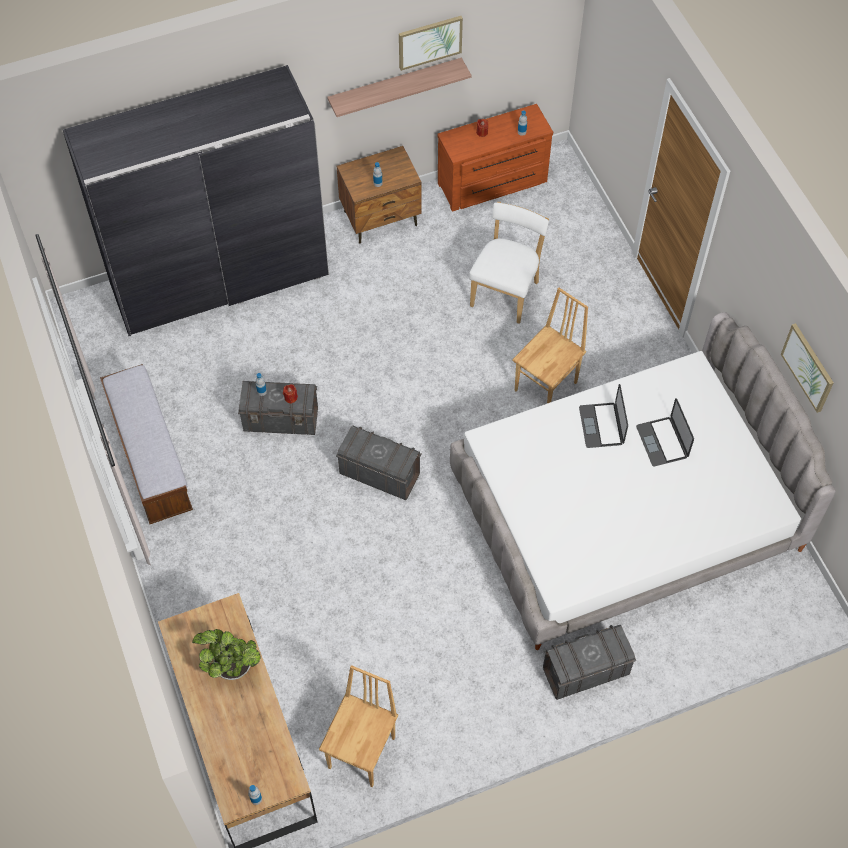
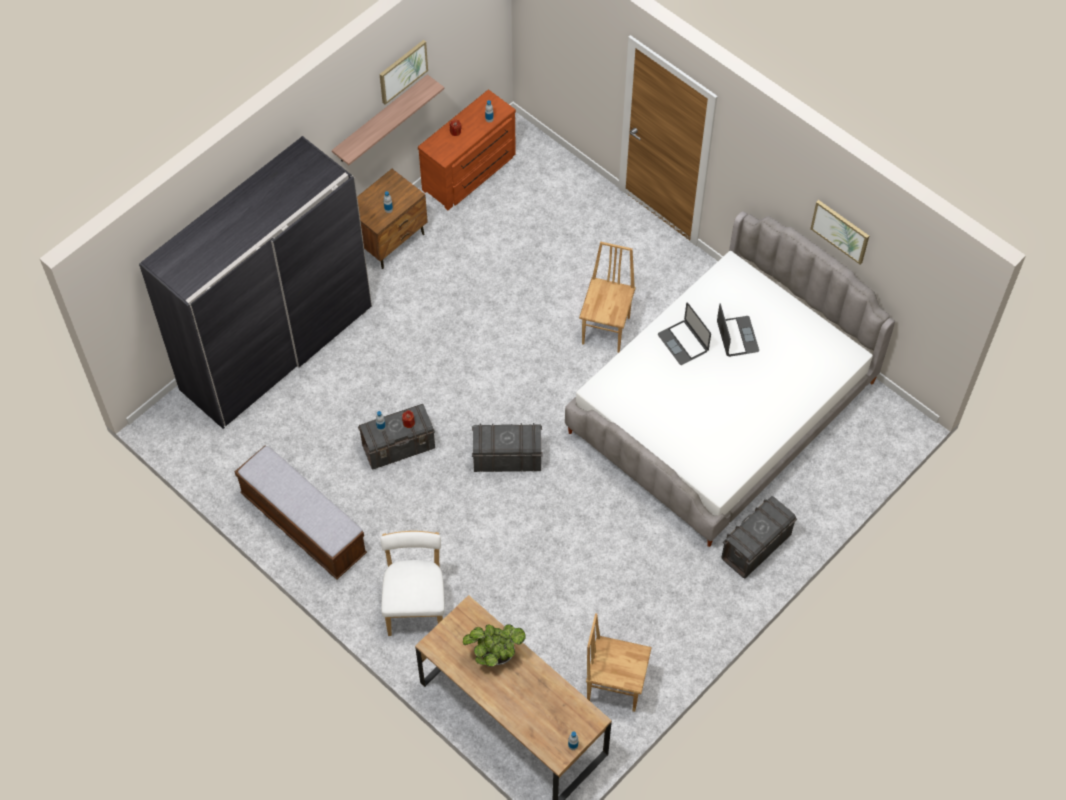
camera: 25 degrees left, 0 degrees up
(363, 752) = (615, 685): brown chair -> brown chair turned 75 degrees counterclockwise
(506, 292) = (531, 263): white chair -> white chair (416, 605)
(662, 441) = (737, 336): laptop -> laptop turned 150 degrees counterclockwise

